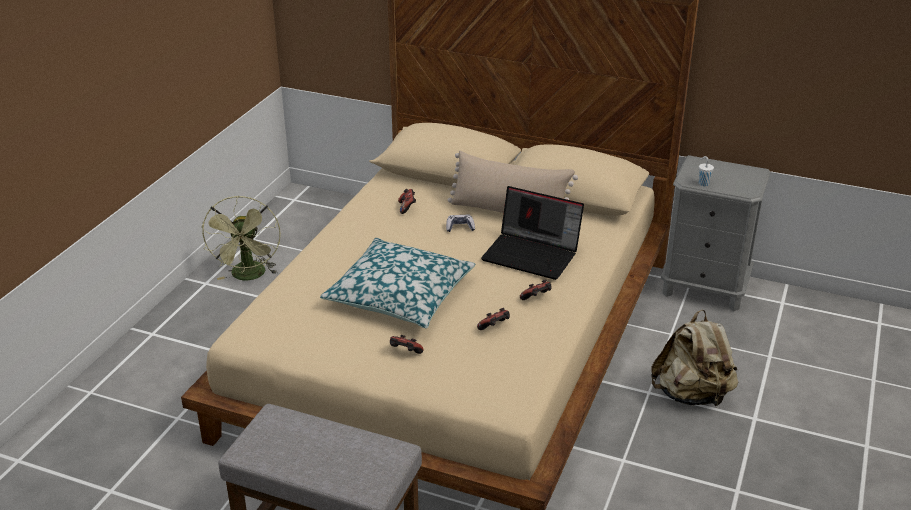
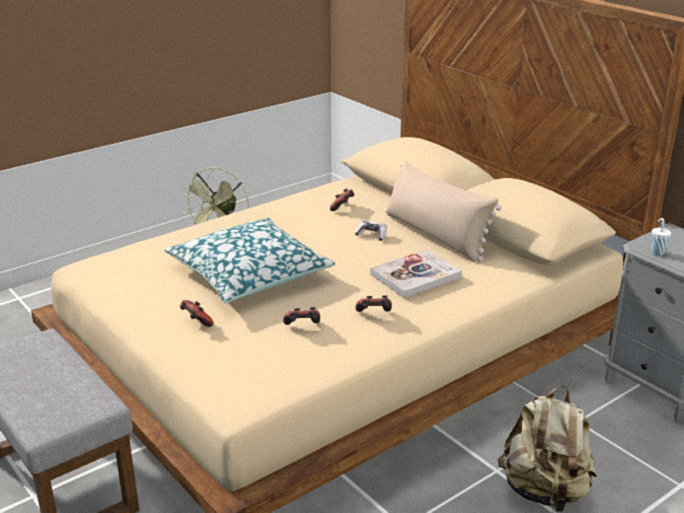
camera: 30 degrees right, 5 degrees down
(532, 254) = (415, 276): laptop -> book

